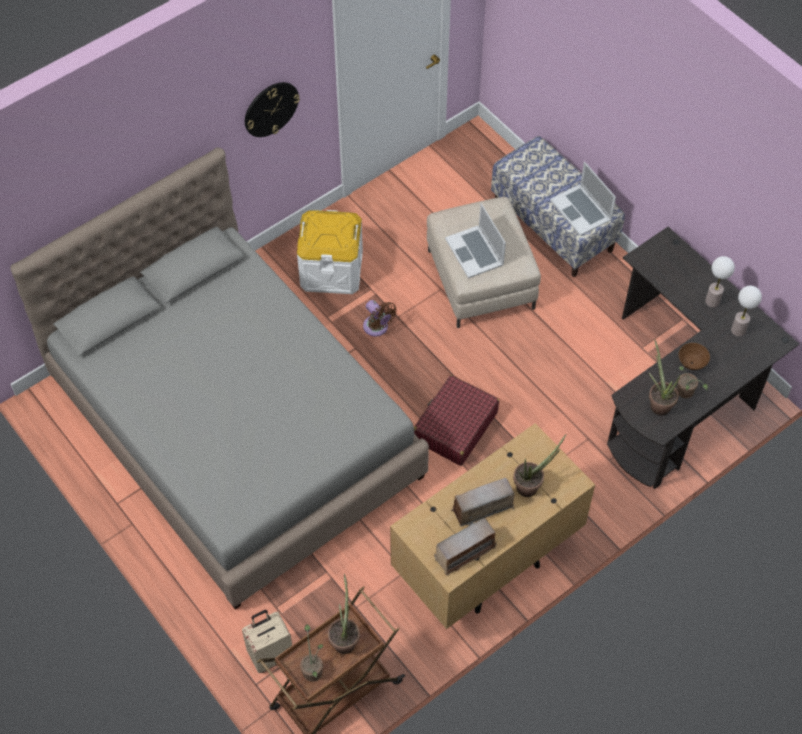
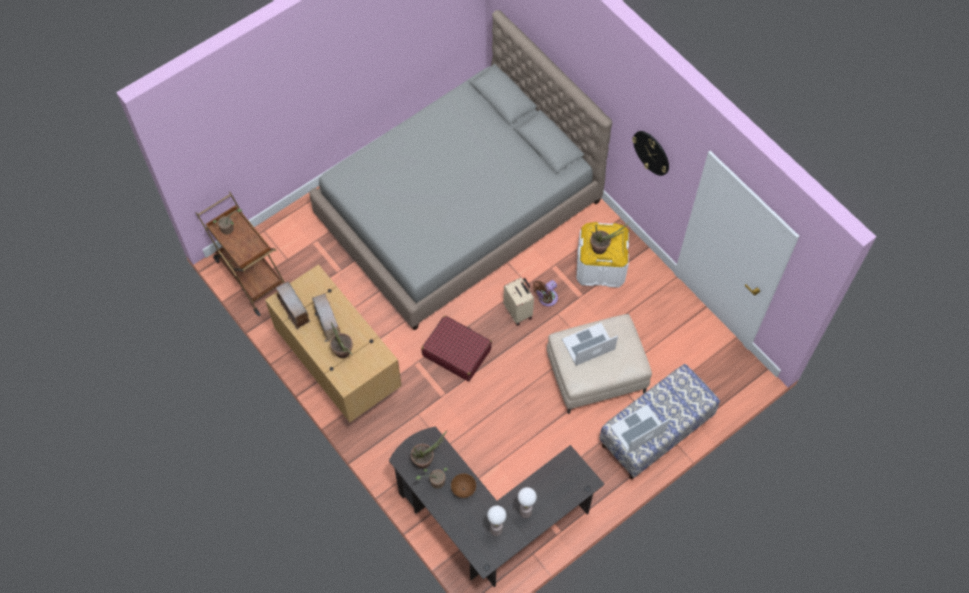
camera: 90 degrees right, 5 degrees up
(271, 654) = (283, 238): beige suitcase -> beige suitcase (518, 311)
(345, 638) = (248, 246): potted plant -> potted plant (602, 248)

